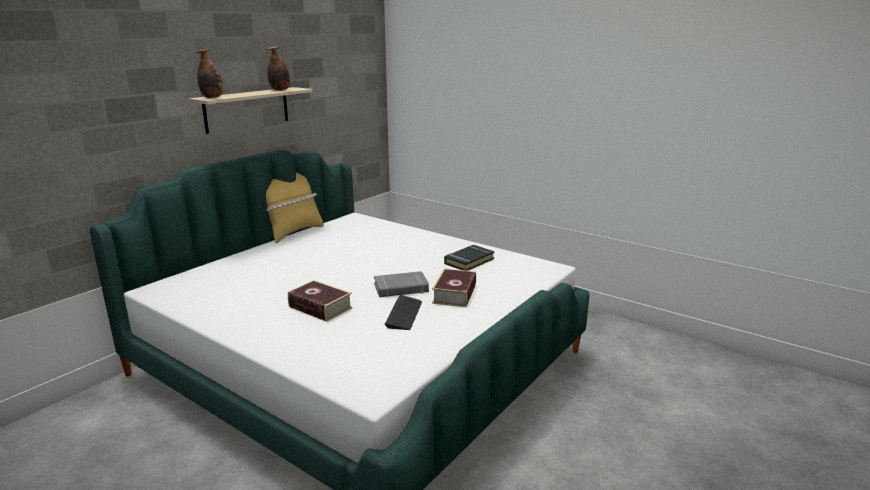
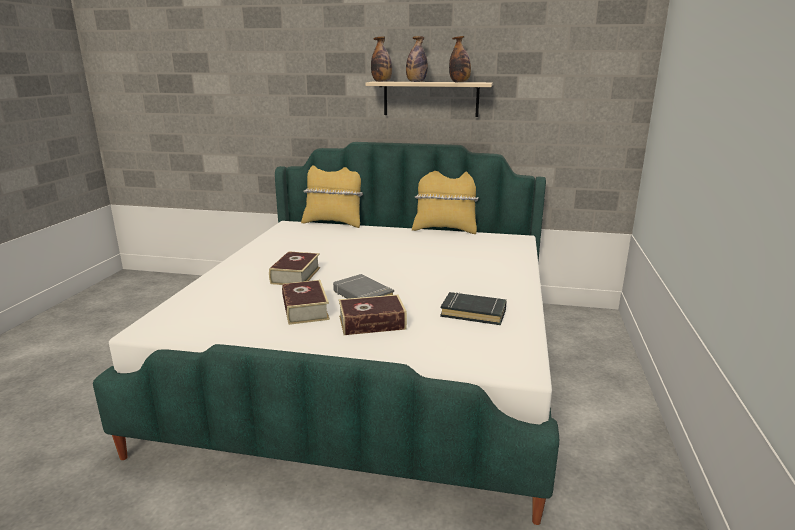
camera: 65 degrees right, 0 degrees up
(189, 268) = (333, 223): none -> yellow pillow
(245, 94) = (416, 82): none -> bottle
(404, 314) = (305, 309): keyboard -> book

